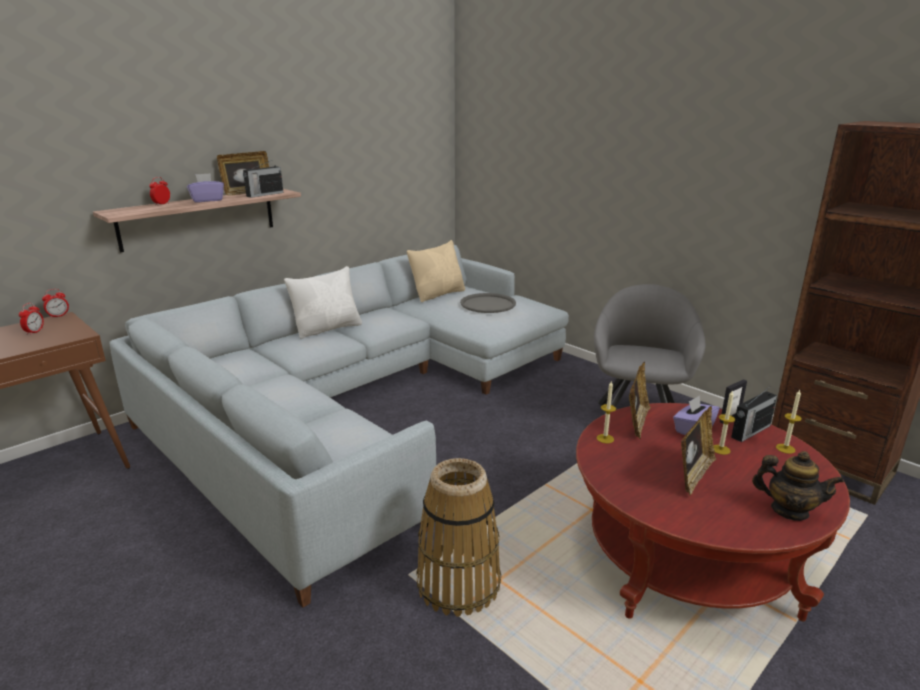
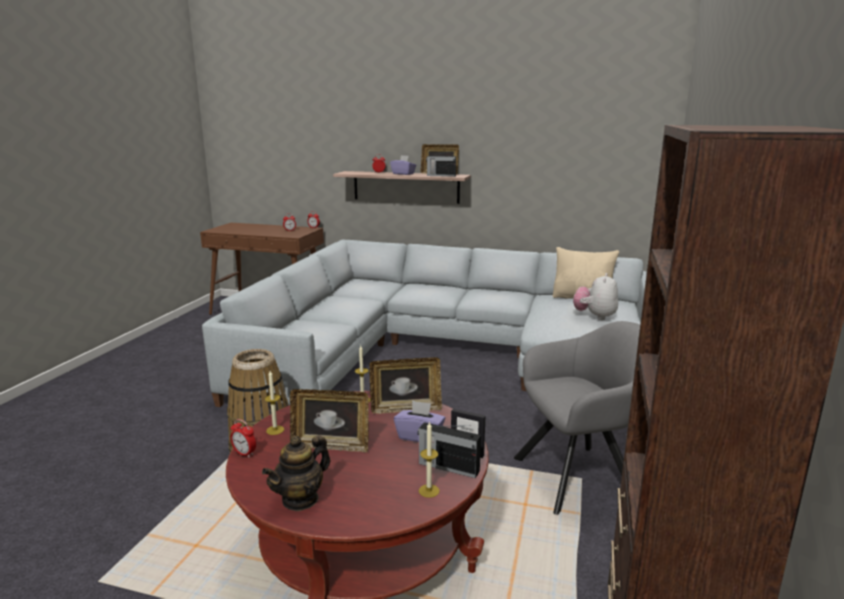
camera: 60 degrees right, 5 degrees down
(328, 329) = (456, 289): white pillow -> none
(488, 304) = (595, 316): grey tray -> plush toy
(691, 528) = (244, 453): none -> alarm clock
(720, 449) = (391, 454): candle -> candle (275, 430)
(789, 510) = (300, 499): teapot -> teapot turned 45 degrees clockwise

